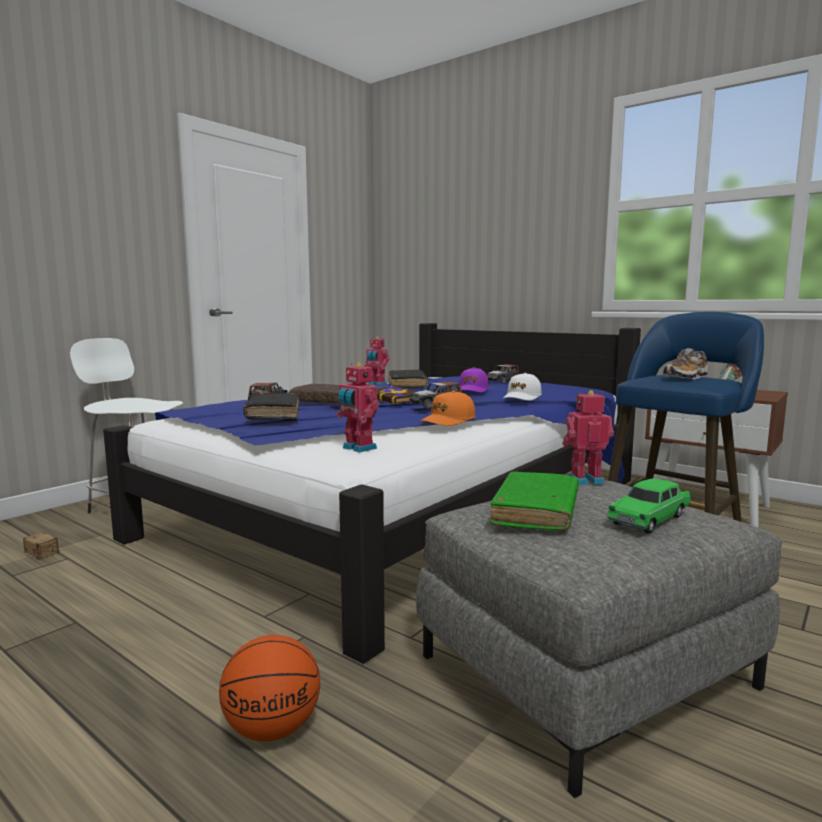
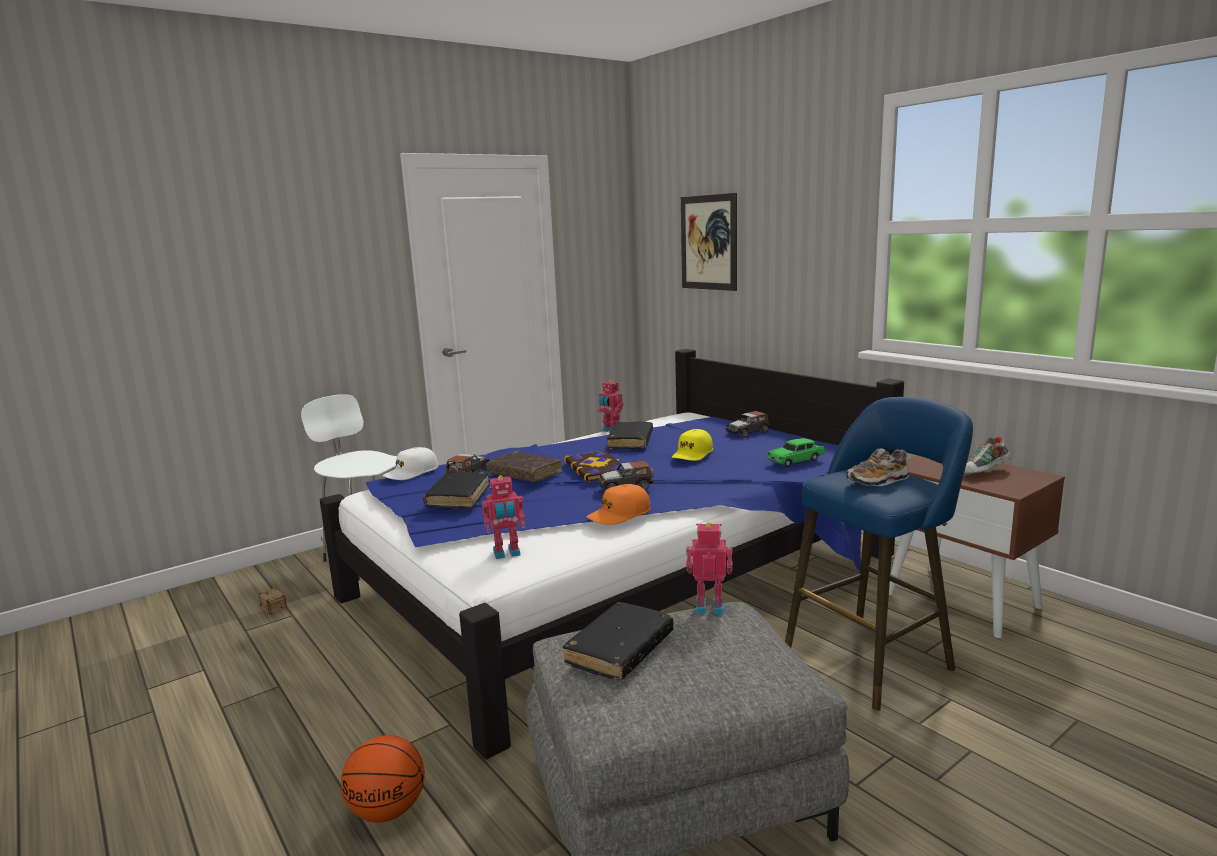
camera: 15 degrees right, 5 degrees up
(358, 448) = (507, 553): toy robot -> toy robot turned 75 degrees counterclockwise
(445, 233) = (708, 242): none -> picture
(472, 390) = (692, 454): purple cap -> yellow cap
(522, 397) = (732, 473): white cap -> white cap (411, 472)
(536, 512) = (620, 650): green book -> black book
(649, 520) = (715, 672): green toy car -> green toy car (795, 461)

